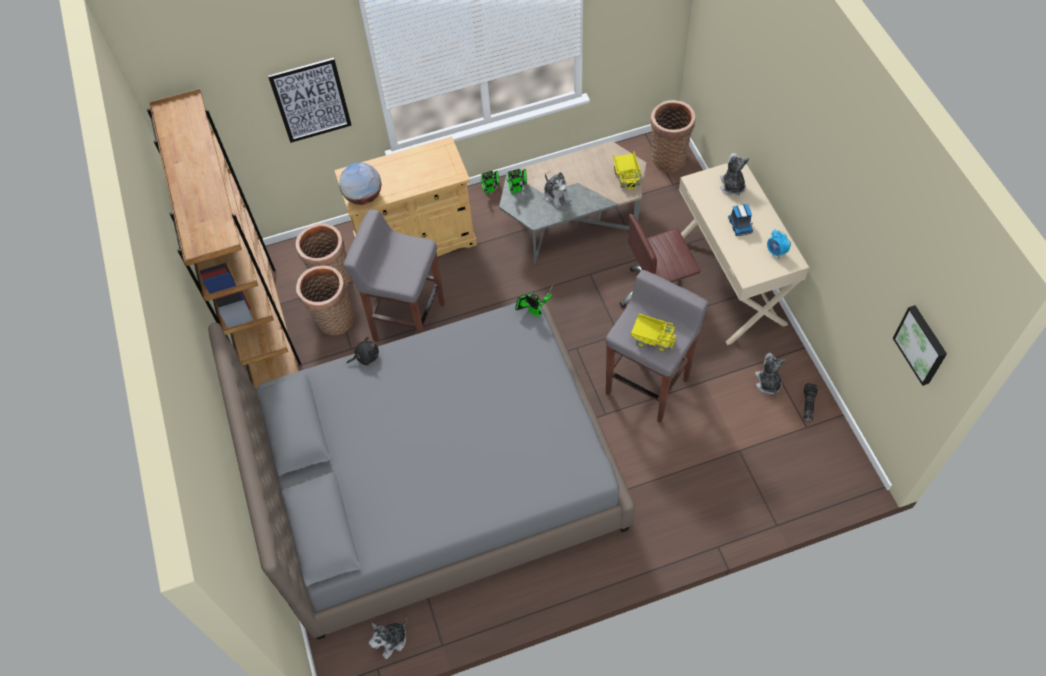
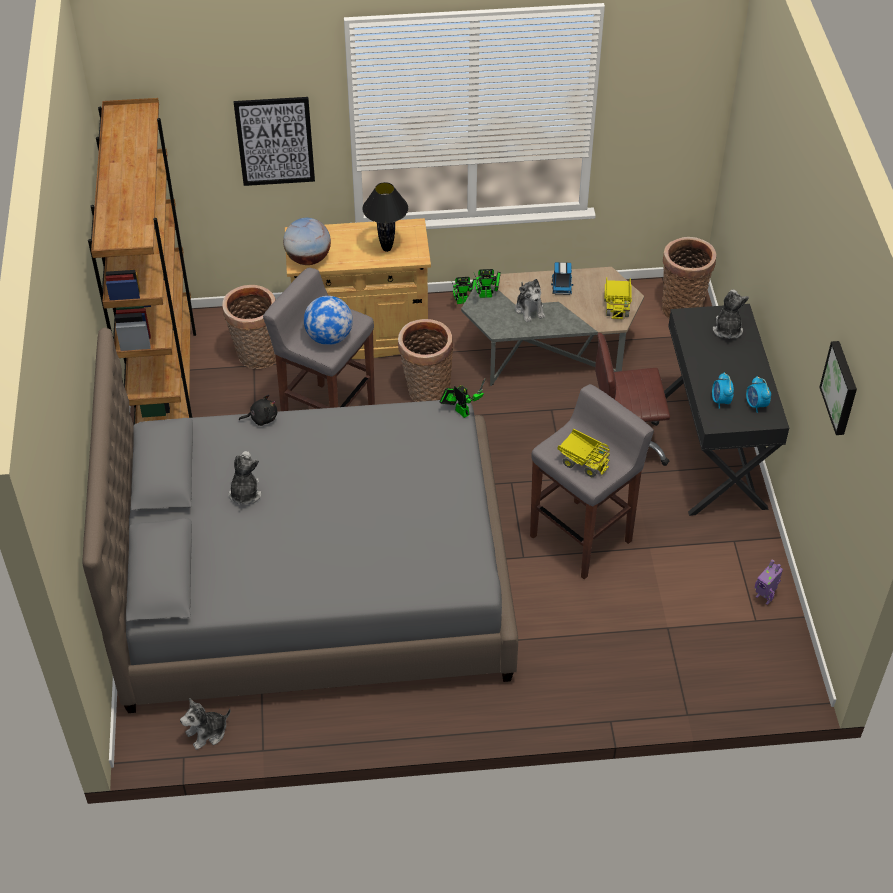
camera: 10 degrees right, 10 degrees down
(333, 320) = (244, 398): basket -> basket (426, 391)
(403, 268) = (329, 337): none -> globe
(428, 172) = (386, 249): none -> black table lamp
(729, 282) = (713, 451): beige desk -> black desk
(740, 225) = (723, 369): toy truck -> toy truck (561, 285)
(746, 255) = (720, 401): none -> alarm clock
(768, 382) = (724, 564): plush toy -> plush toy (245, 493)
(807, 404) = (764, 597): flashlight -> toy robot
(922, 344) = (866, 499): picture -> picture (841, 387)

